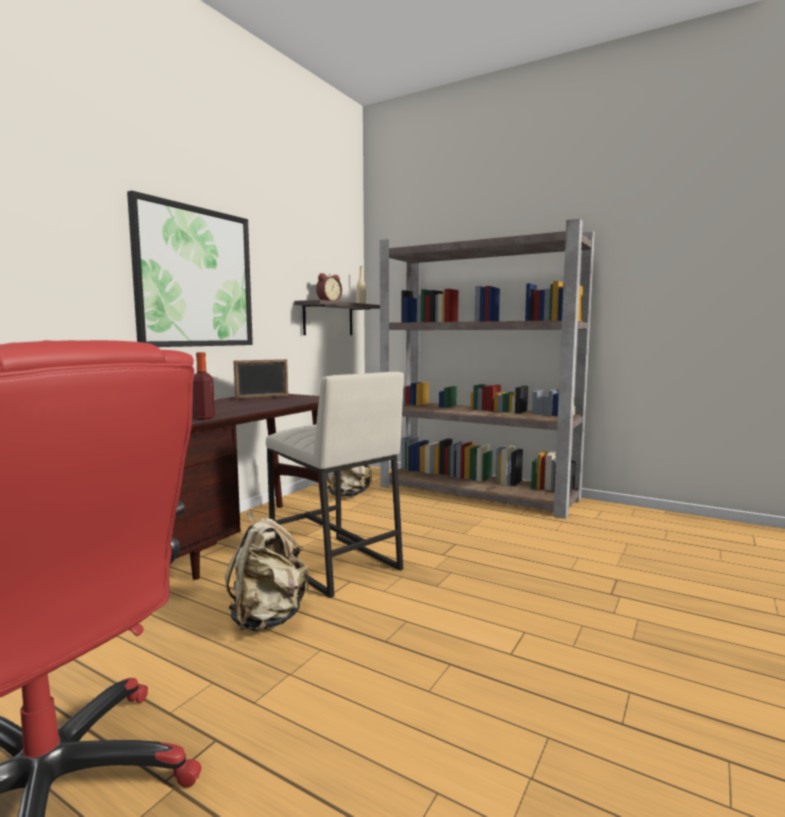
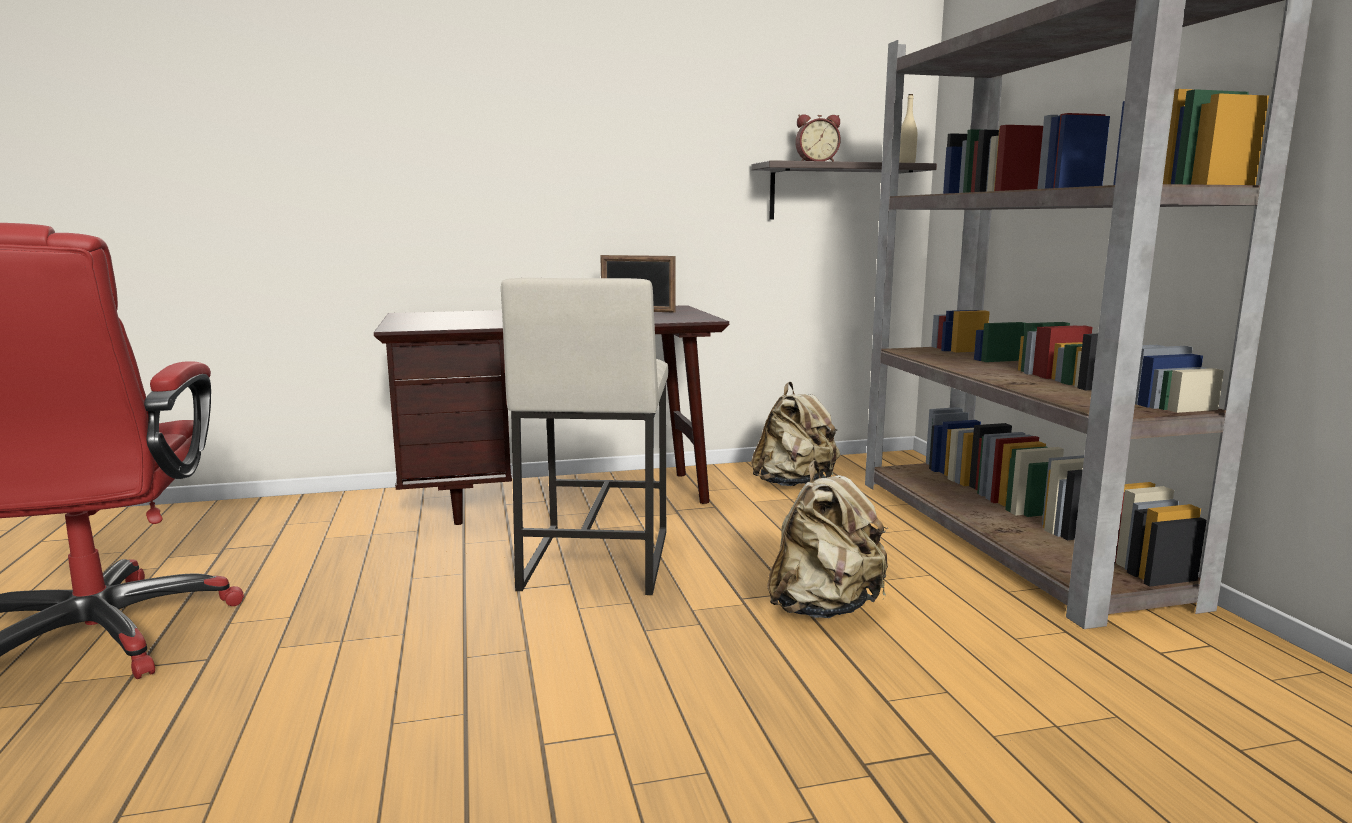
camera: 45 degrees right, 5 degrees up
(195, 277) = (563, 139): picture -> none
(204, 417) = (465, 325): bottle -> none
(268, 618) = (429, 585): beige backpack -> beige backpack (824, 608)

